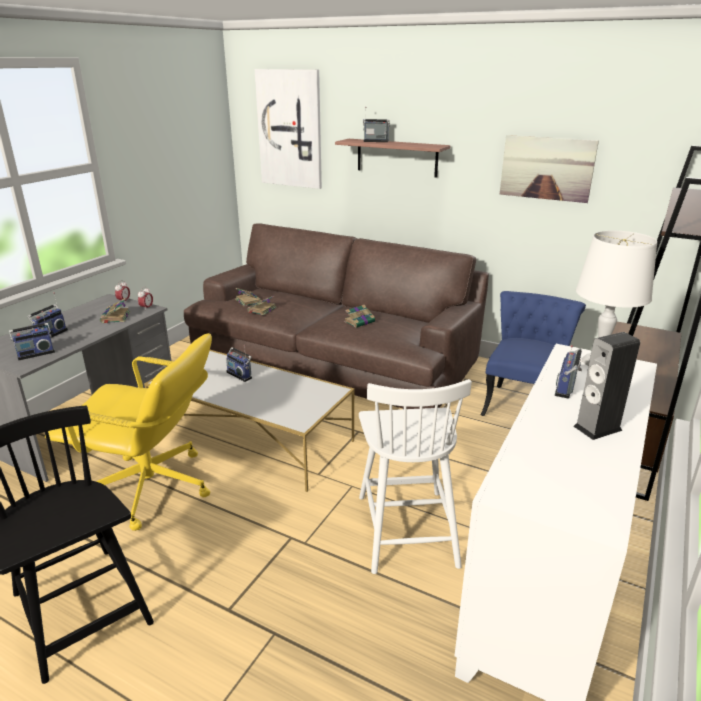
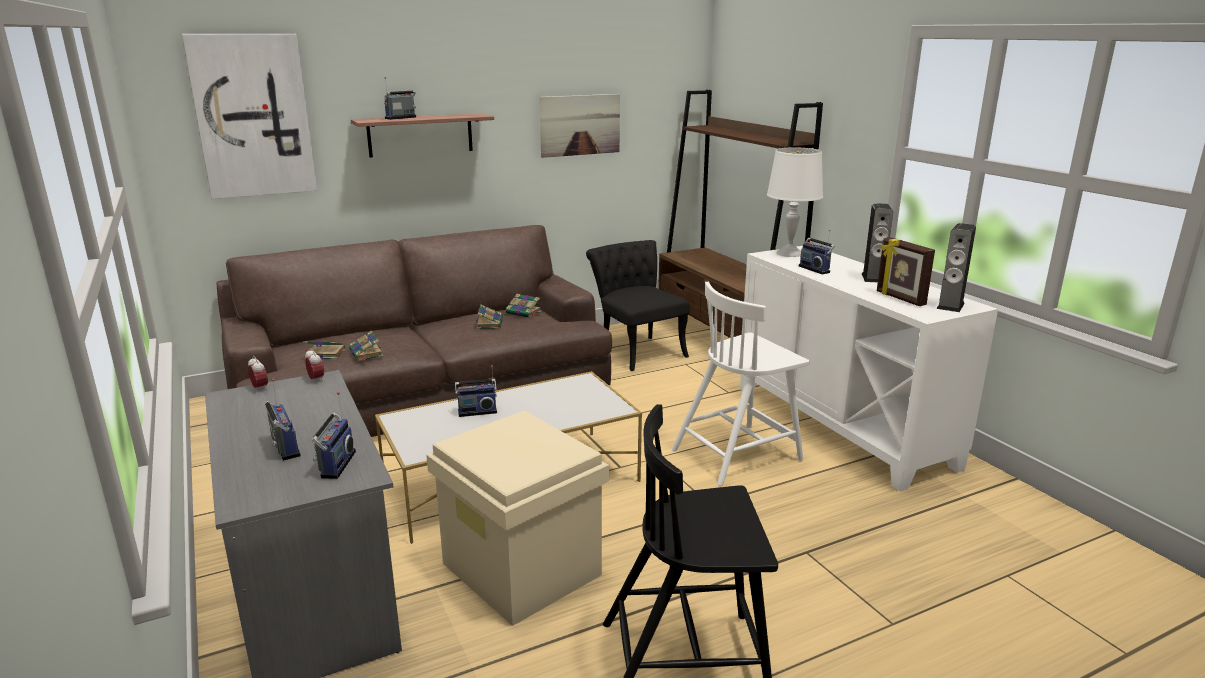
camera: 55 degrees left, 5 degrees down
(115, 317) = (309, 401): book -> book (524, 313)
(151, 489) = (523, 569): yellow office chair -> beige storage box
(406, 528) = (738, 454): white chair -> white chair turned 120 degrees clockwise
(523, 402) = (637, 350): blue chair -> black chair
(543, 462) = (899, 298): none -> picture frame
(573, 506) = (950, 306): none -> speaker

